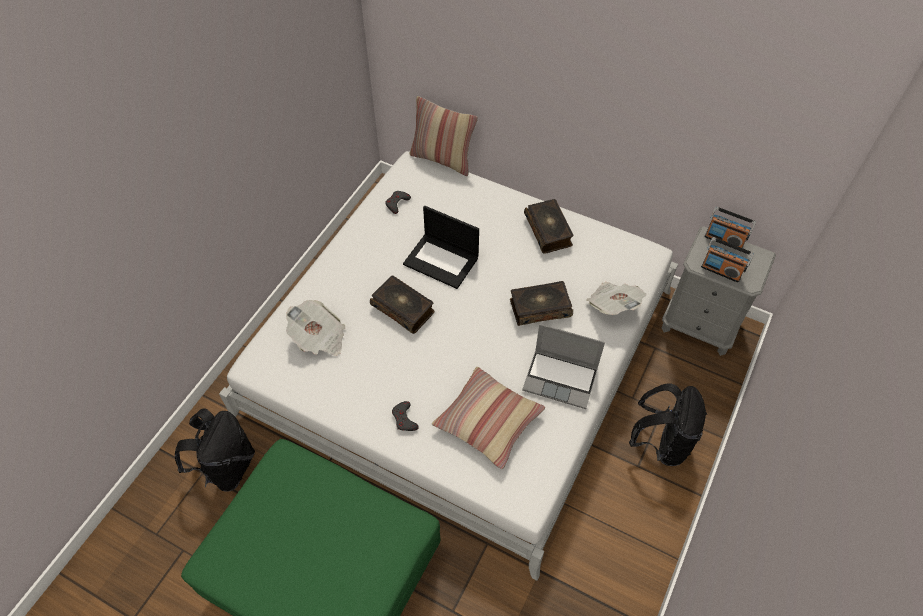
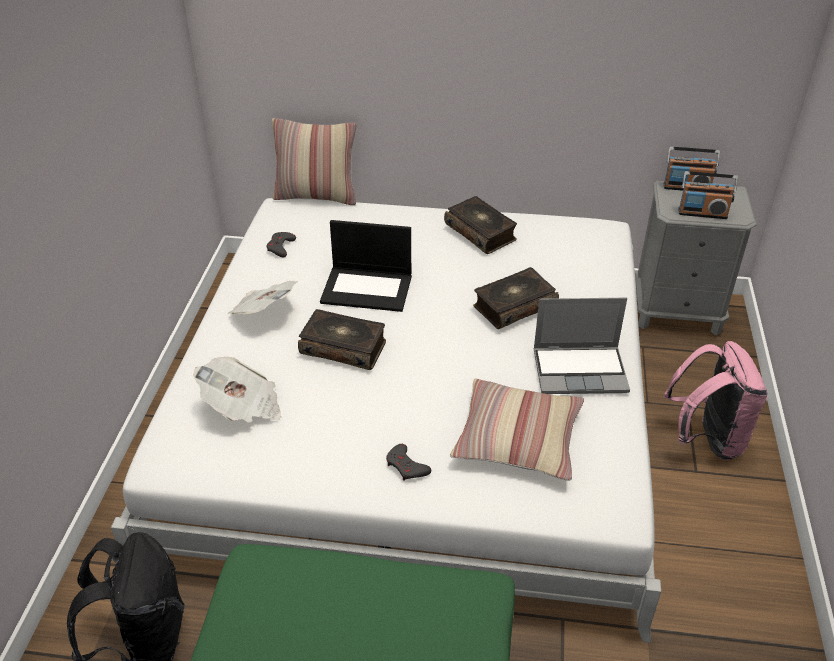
camera: 20 degrees left, 15 degrees down
(613, 305) = (596, 283): newspaper -> newspaper (264, 312)
(661, 442) = (707, 438): black backpack -> pink backpack

